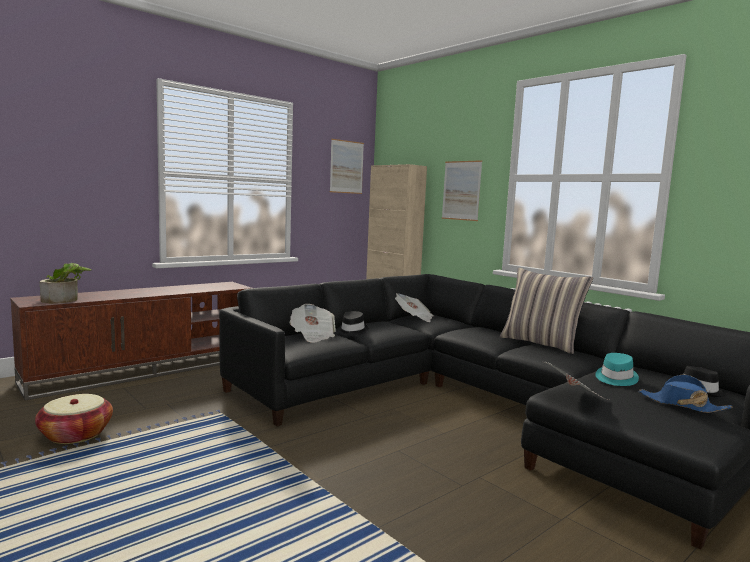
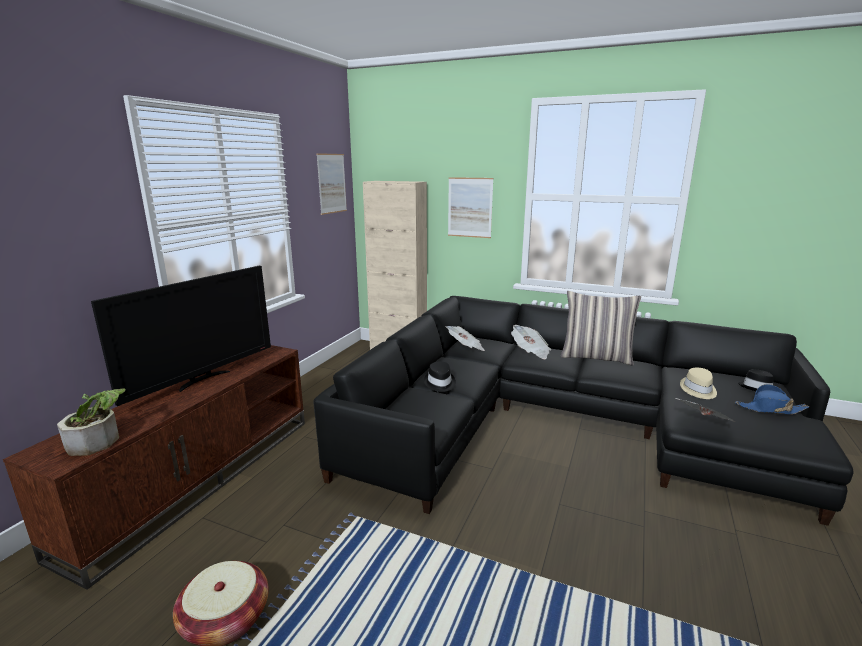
camera: 25 degrees left, 10 degrees up
(165, 289) = (203, 379): none -> television
(312, 336) = (417, 402): newspaper -> newspaper (530, 352)
(615, 378) = (698, 390): turquoise hat -> beige hat

